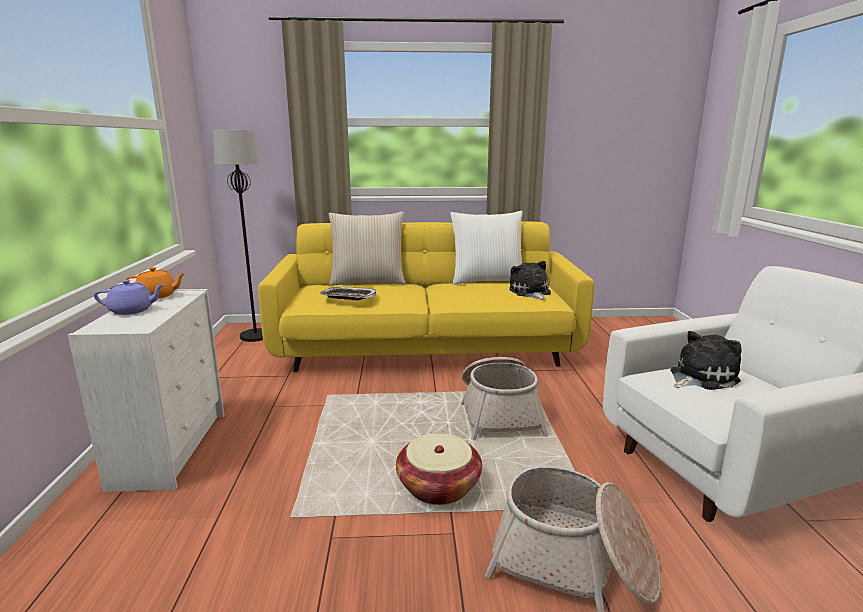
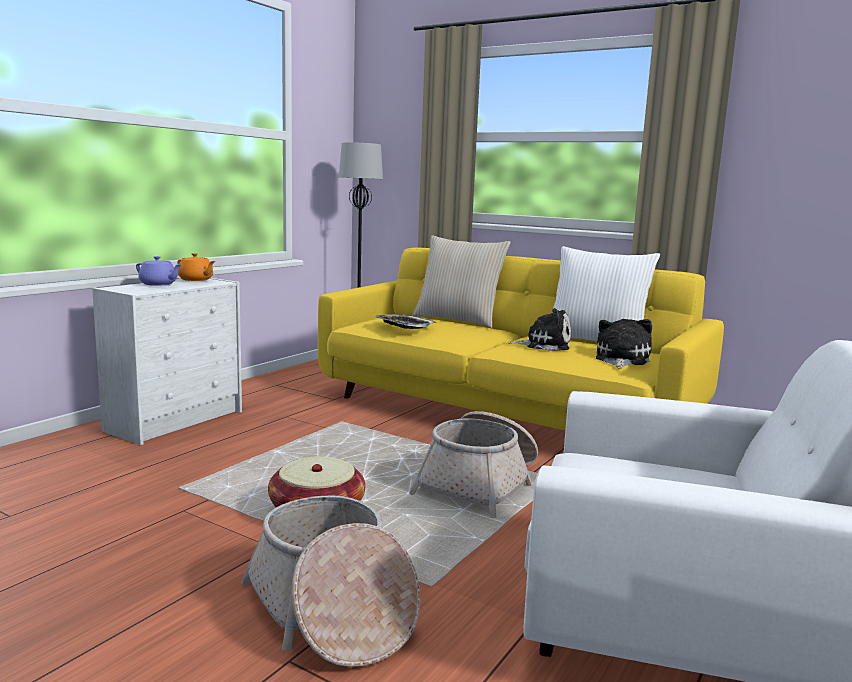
camera: 35 degrees right, 5 degrees down
(700, 377) = (646, 475): plush toy -> plush toy (544, 345)

